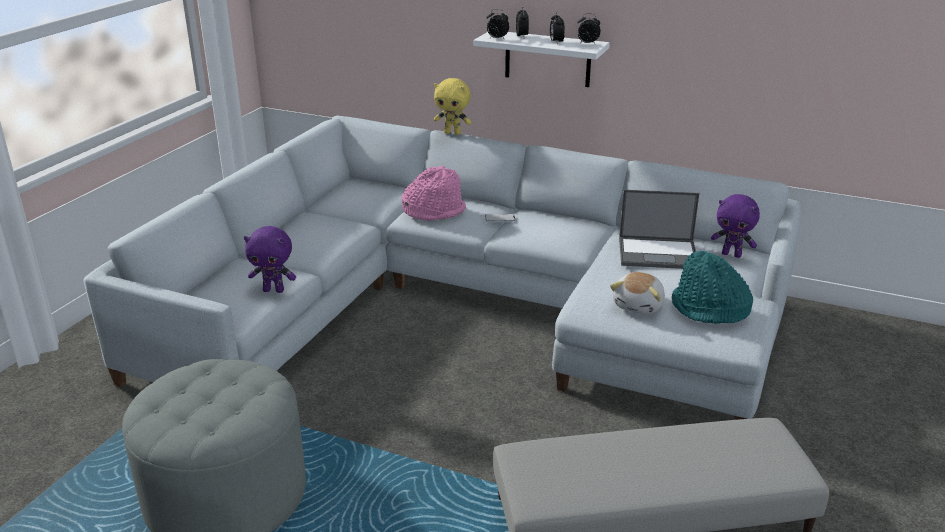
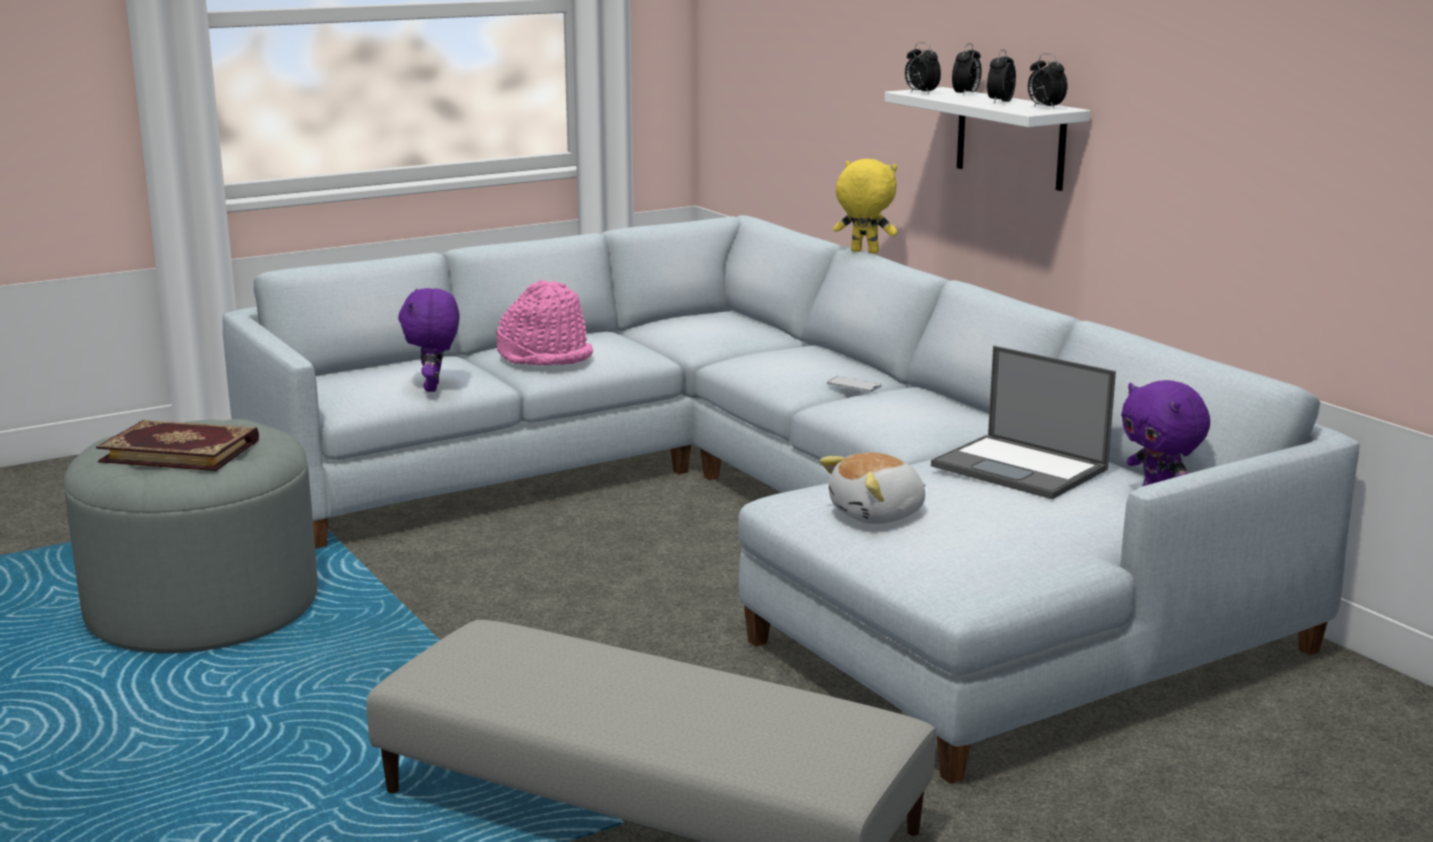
camera: 35 degrees right, 10 degrees down
(214, 403) = (181, 450): none -> book
(274, 290) = (434, 388): purple plush toy -> purple plush toy turned 45 degrees clockwise
(434, 211) = (773, 359): pink hat -> pink hat (546, 356)
(453, 133) = (863, 252): yellow plush toy -> yellow plush toy turned 150 degrees clockwise
(709, 309) = (976, 543): turquoise hat -> none

